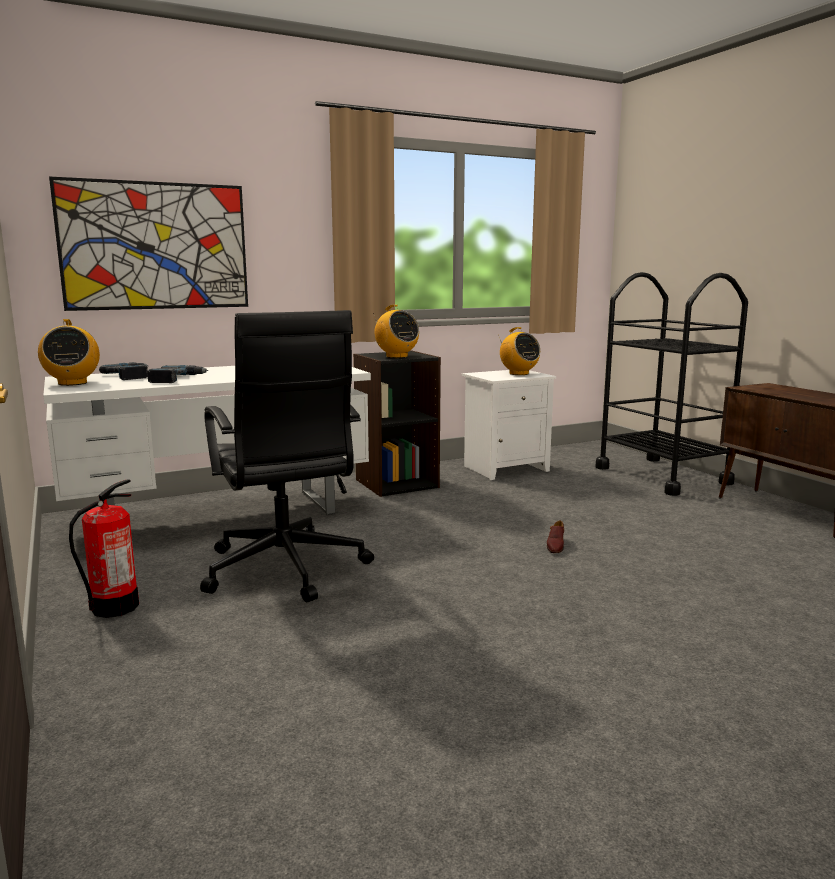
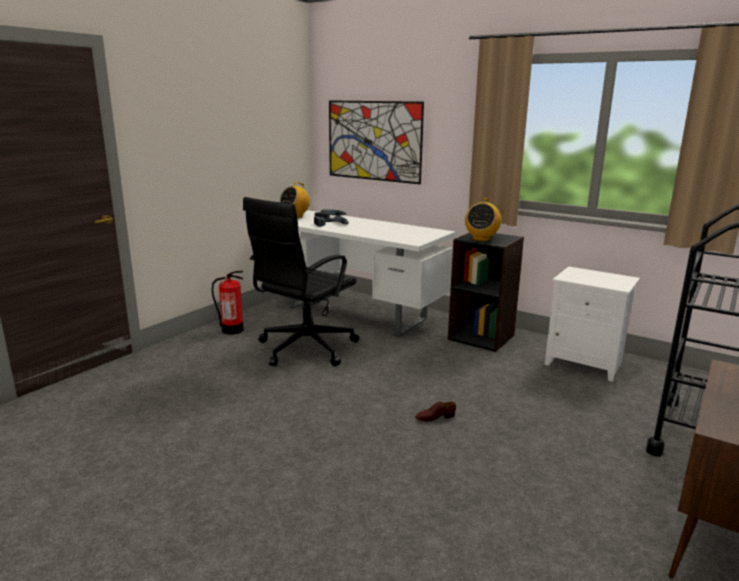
camera: 60 degrees right, 5 degrees up
(518, 373) = (607, 280): radio -> none

